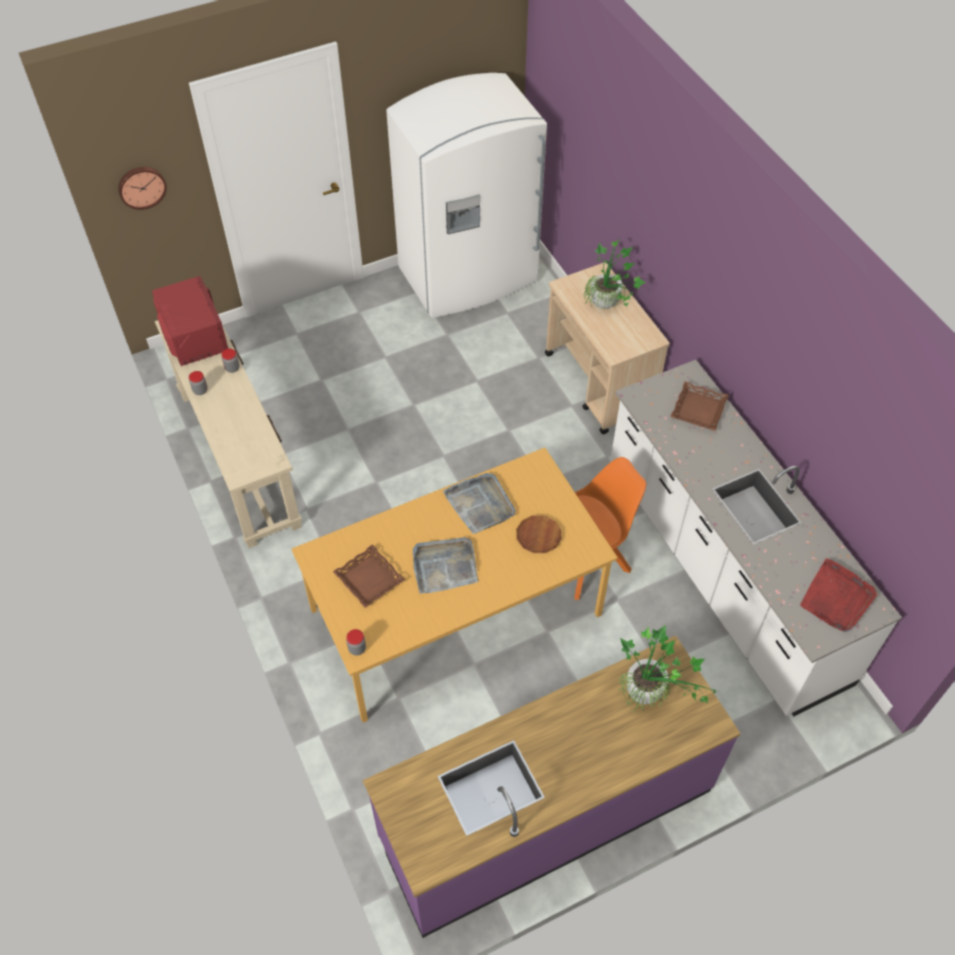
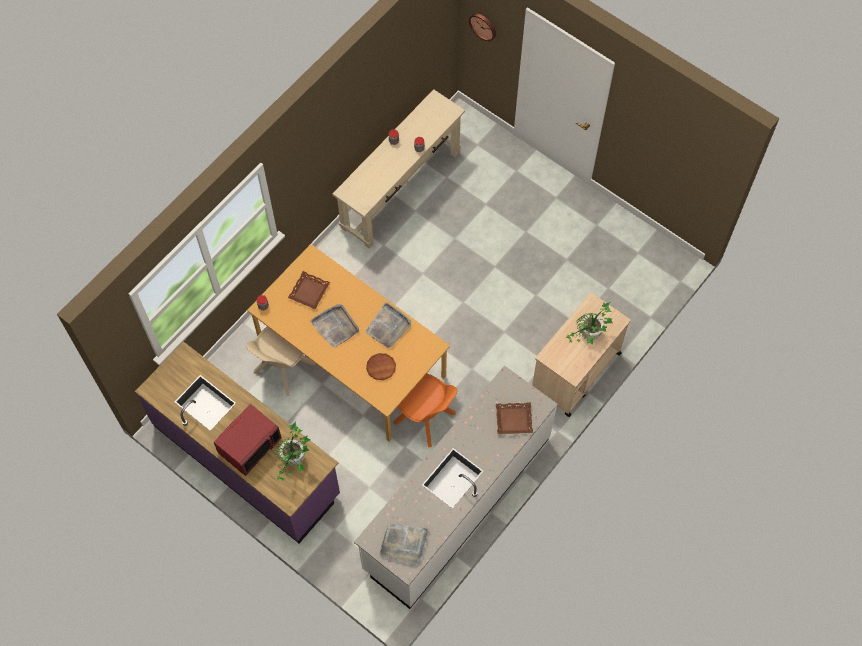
camera: 65 degrees right, 10 degrees up
(193, 336) = (432, 115): red microwave -> red microwave (249, 445)
(424, 706) = (283, 369): none -> beige chair
(469, 277) = (628, 249): white fridge -> none
(837, 598) = (404, 544): red tray -> grey tray

